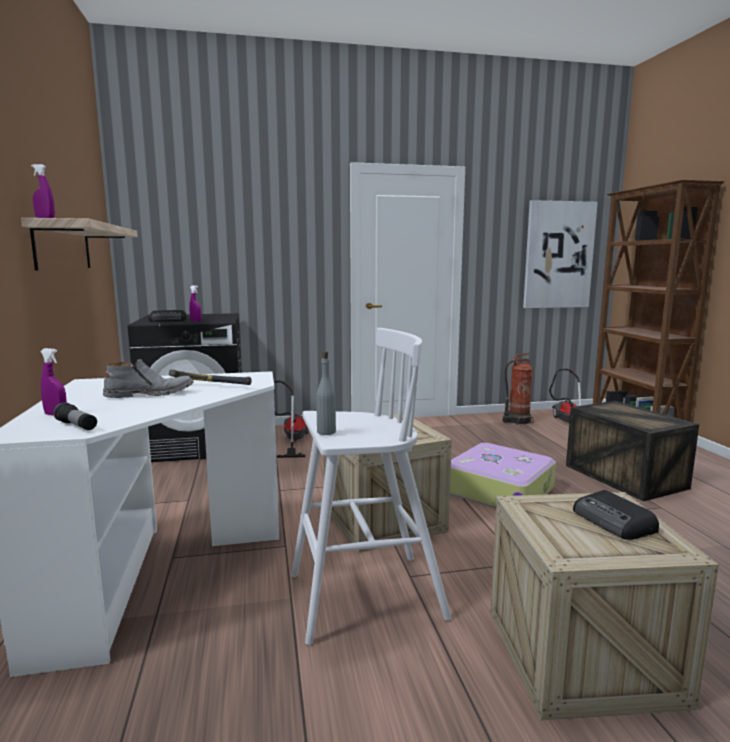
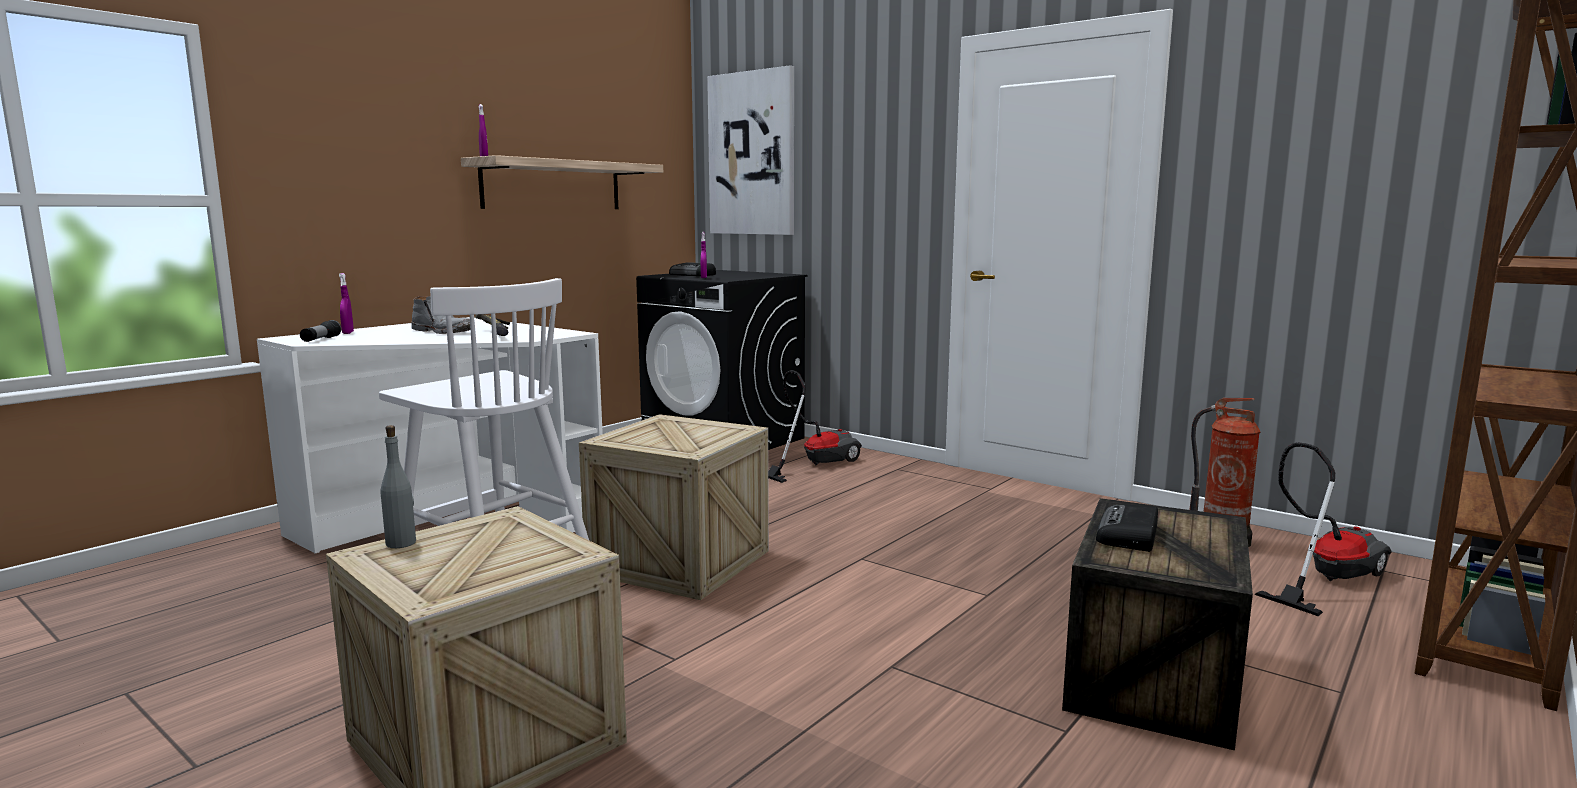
camera: 50 degrees right, 0 degrees up
(326, 432) = (432, 384): grey bottle -> grey bottle (401, 543)
(499, 490) = (886, 596): suitcase -> none
(558, 255) = (1413, 181): picture -> picture (752, 154)
(614, 522) = (494, 561): radio -> radio (1128, 535)

